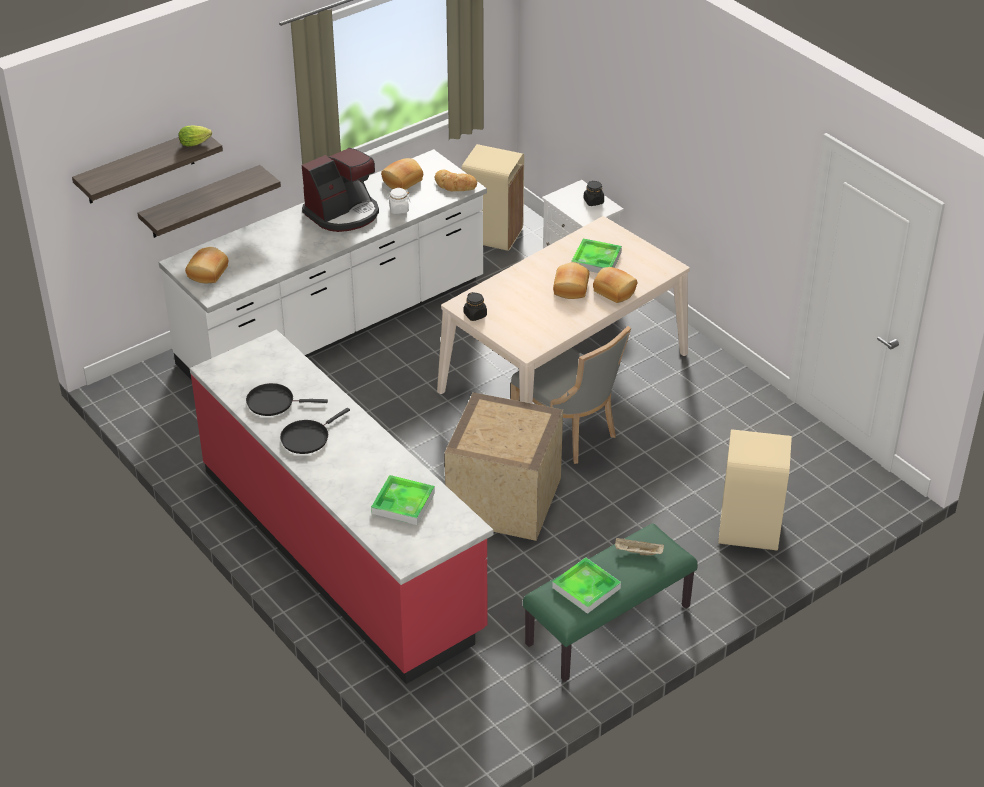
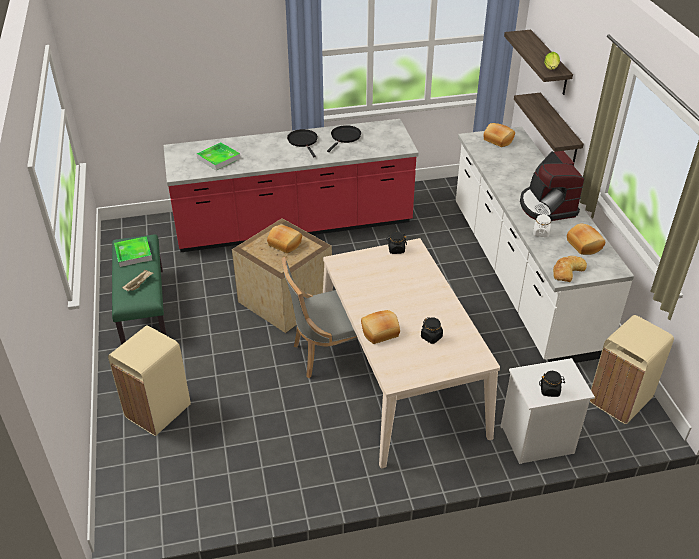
camera: 115 degrees right, 0 degrees up
(570, 288) = (400, 308): bread -> bread (285, 243)
(596, 260) = (431, 337): tray -> black jar

